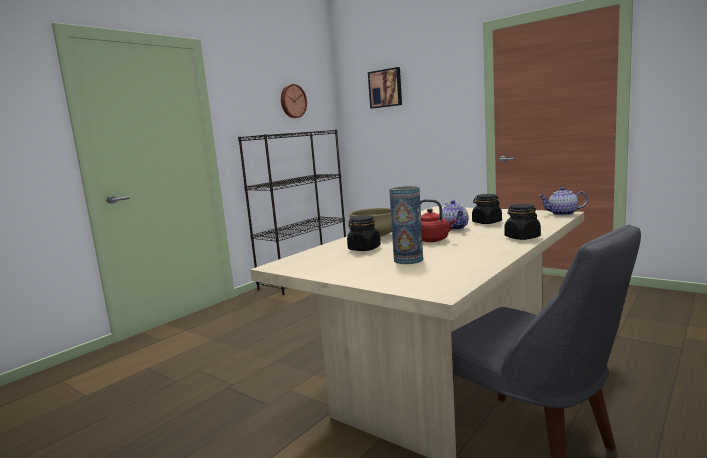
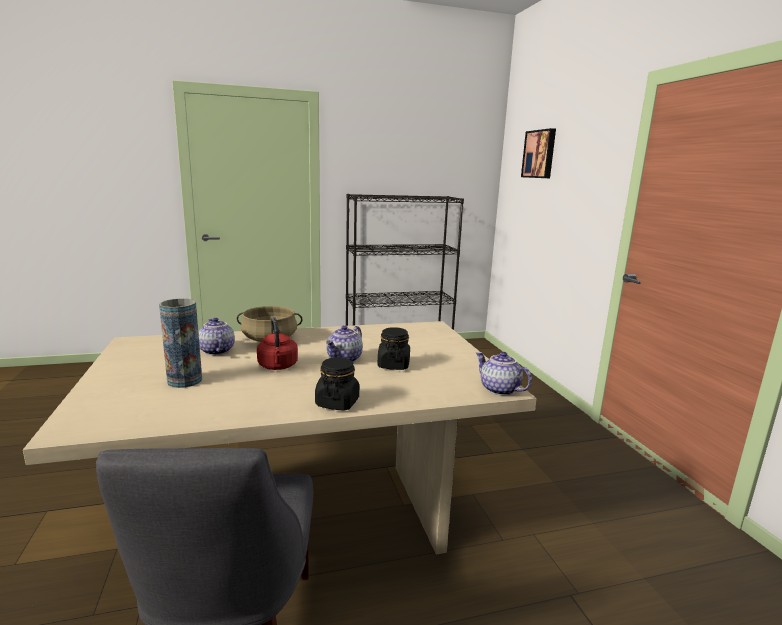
camera: 35 degrees right, 5 degrees up
(292, 101) = (430, 159): wall clock -> none
(364, 249) = (216, 351): black jar -> teapot

